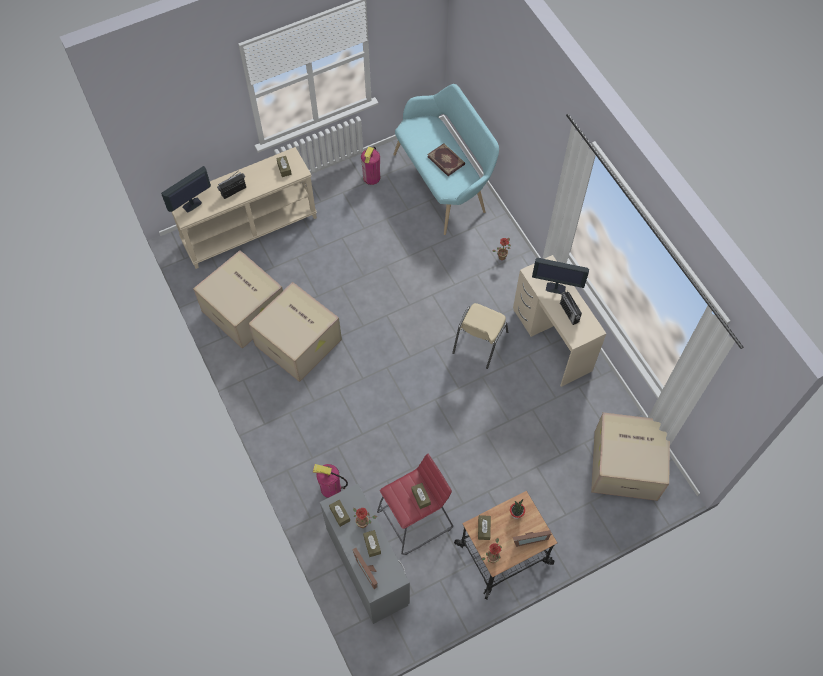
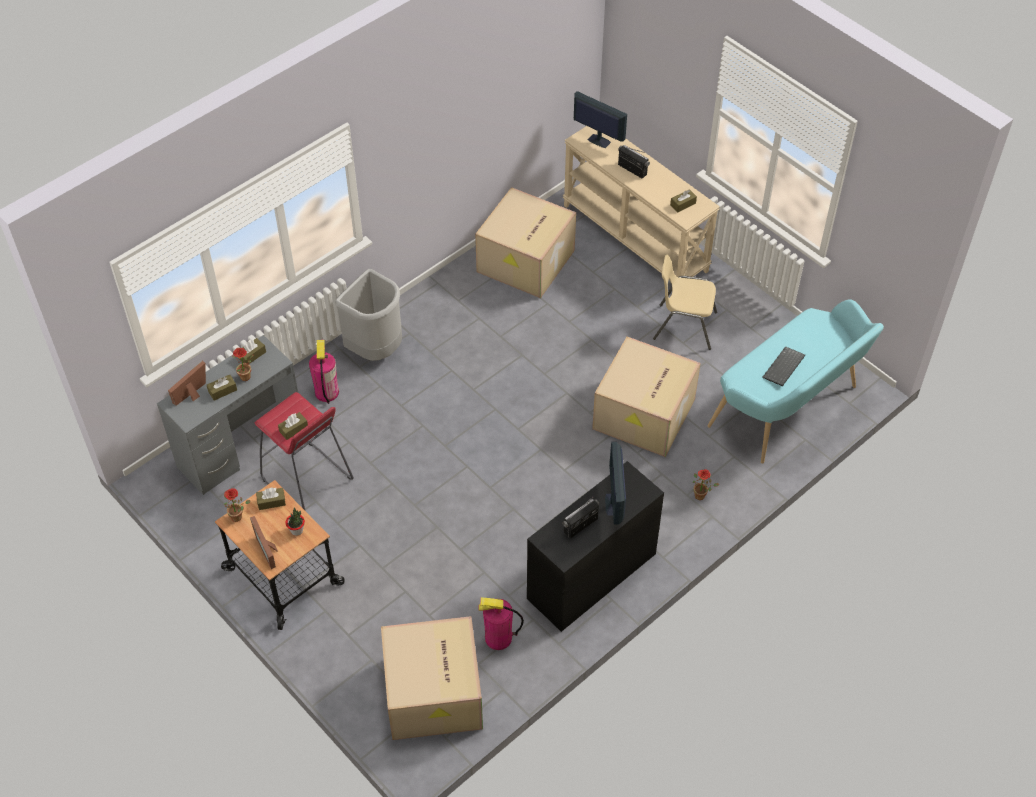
camera: 75 degrees right, 10 degrees down
(298, 441) = (376, 349): none -> grey trash can
(299, 342) = (501, 320): cardboard box -> cardboard box (644, 415)
(371, 177) = (762, 333): fire extinguisher -> fire extinguisher (498, 638)
(446, 160) = (784, 368): book -> keyboard
(479, 343) = (560, 496): beige chair -> beige chair (683, 326)
(552, 340) = (592, 576): beige desk -> black desk

